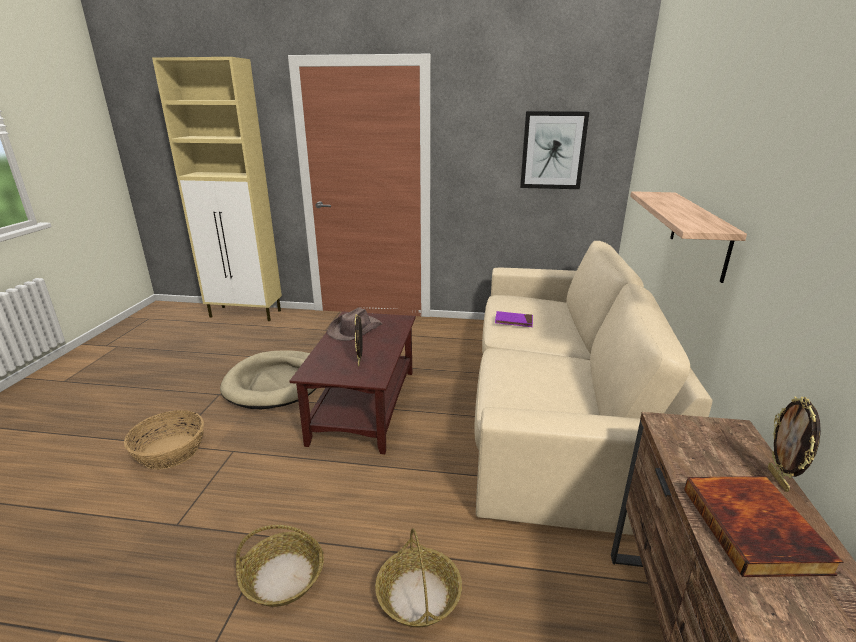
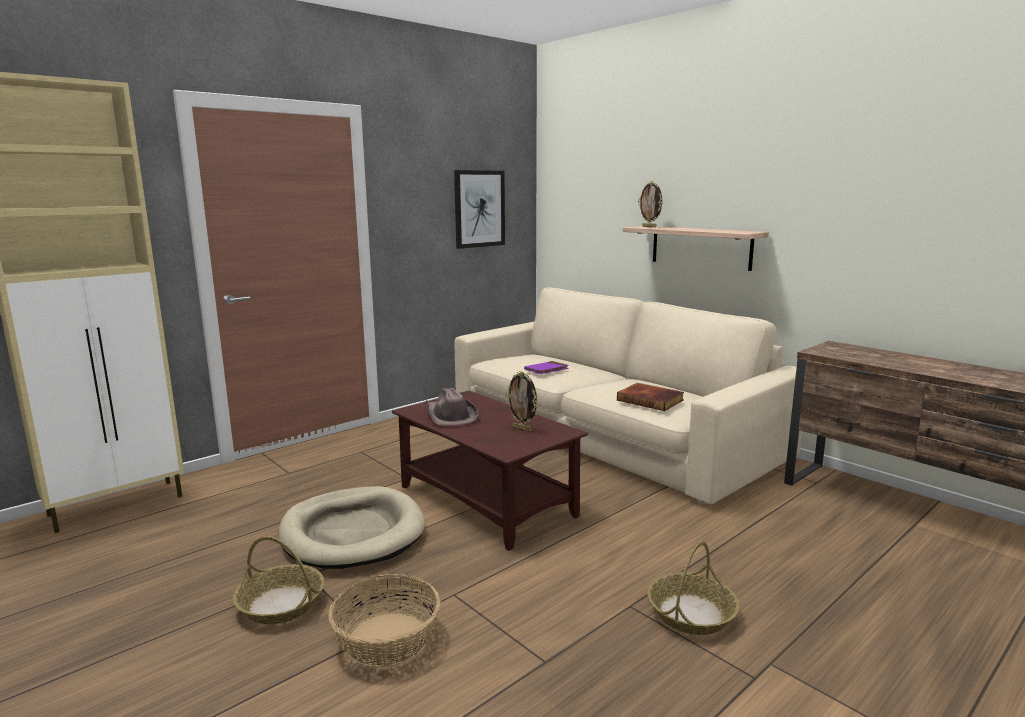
camera: 50 degrees left, 10 degrees down
(419, 596) = (765, 559): basket -> basket (281, 604)
(756, 529) = (921, 365): book -> book (651, 400)
(779, 480) = (886, 351): picture frame -> picture frame (649, 227)

